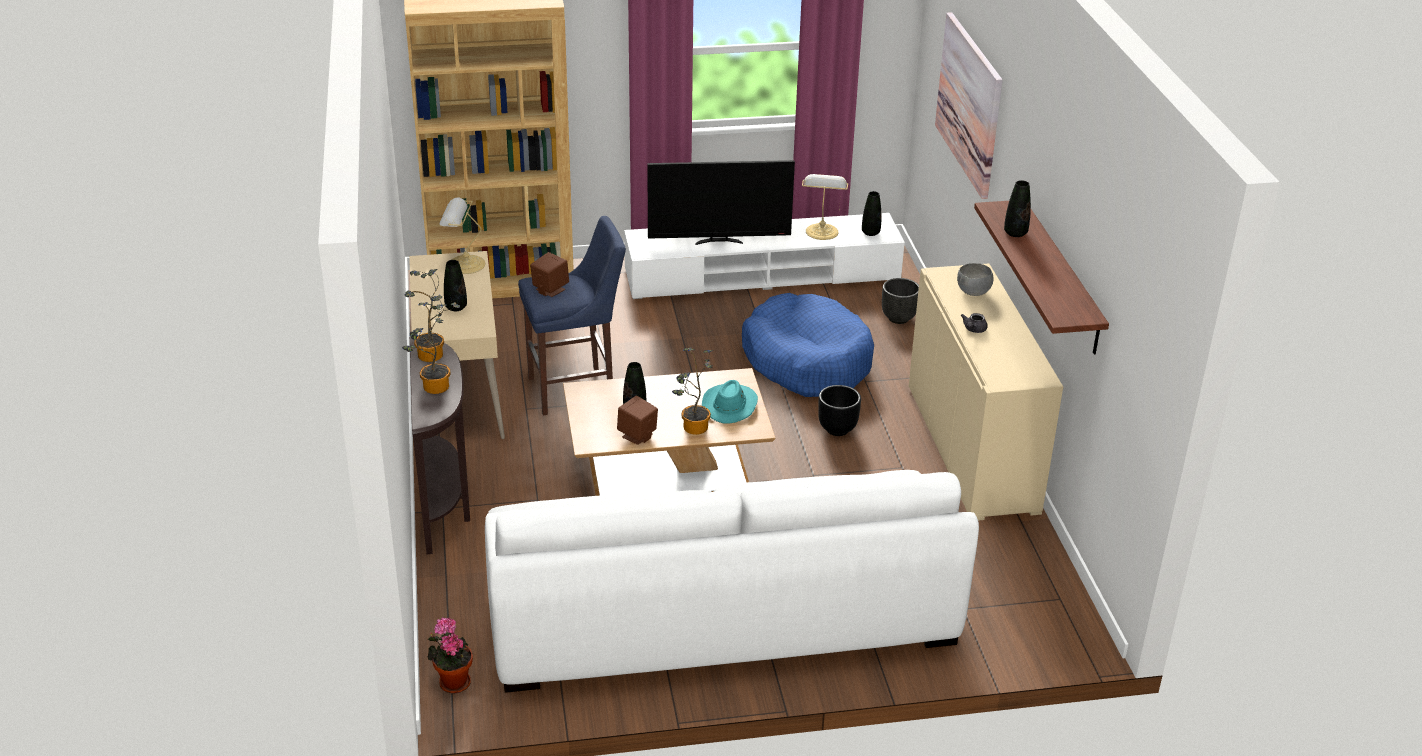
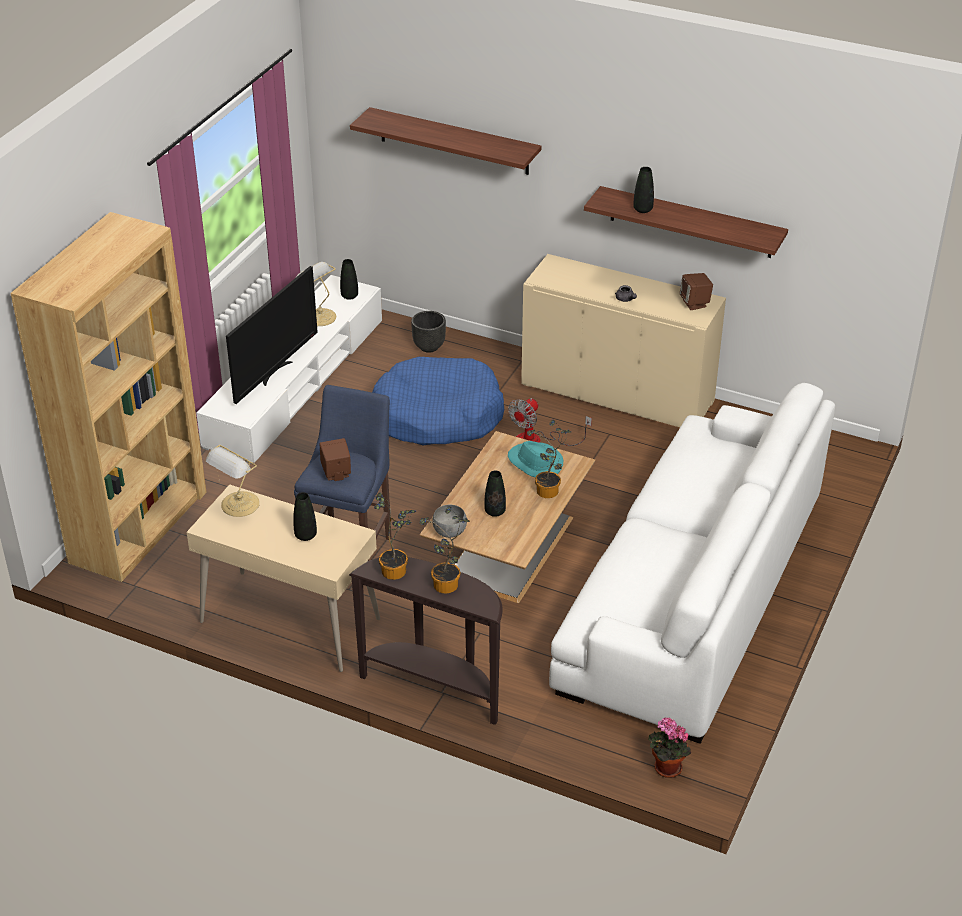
camera: 55 degrees left, 5 degrees up
(637, 436) = (531, 524): brown speaker -> brown speaker (695, 303)
(838, 430) = (537, 441): black planter -> fan
(969, 103) = (454, 141): picture -> shelf
(973, 292) = (578, 278): grey bowl -> grey bowl (449, 533)

